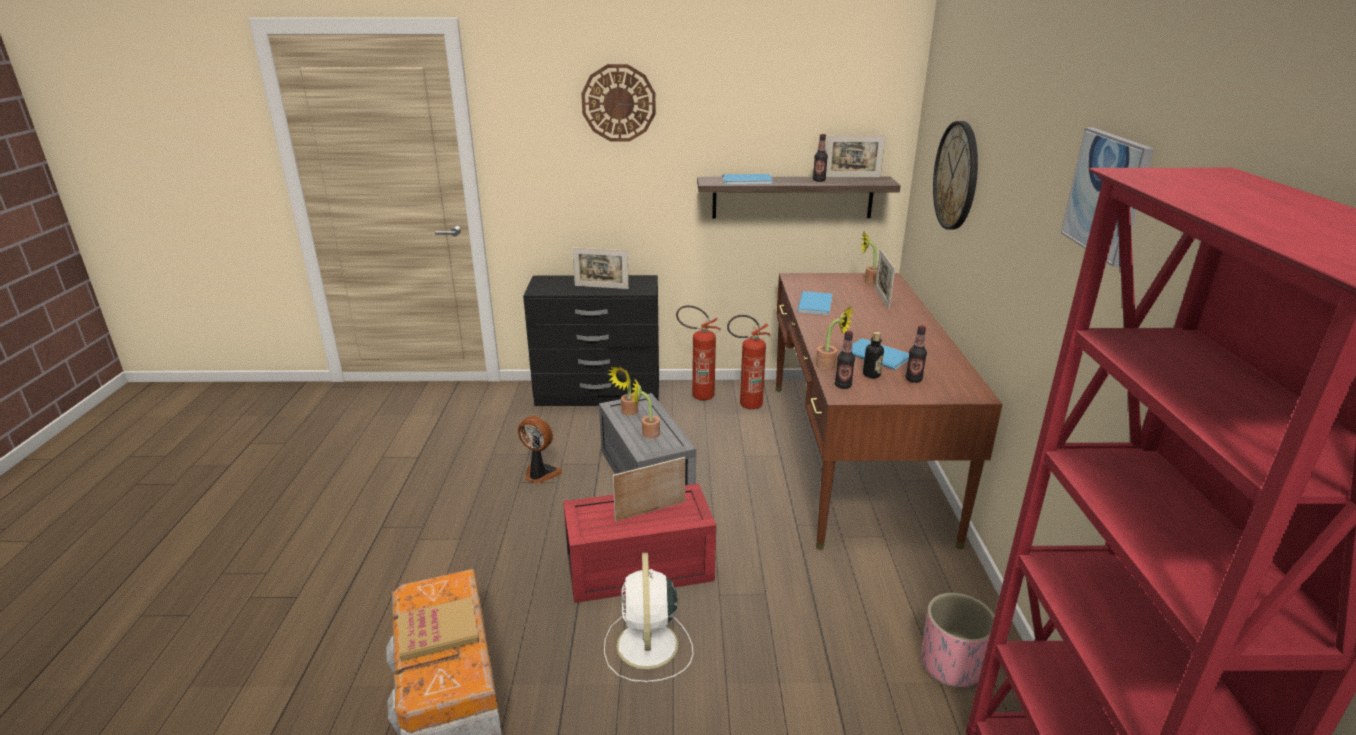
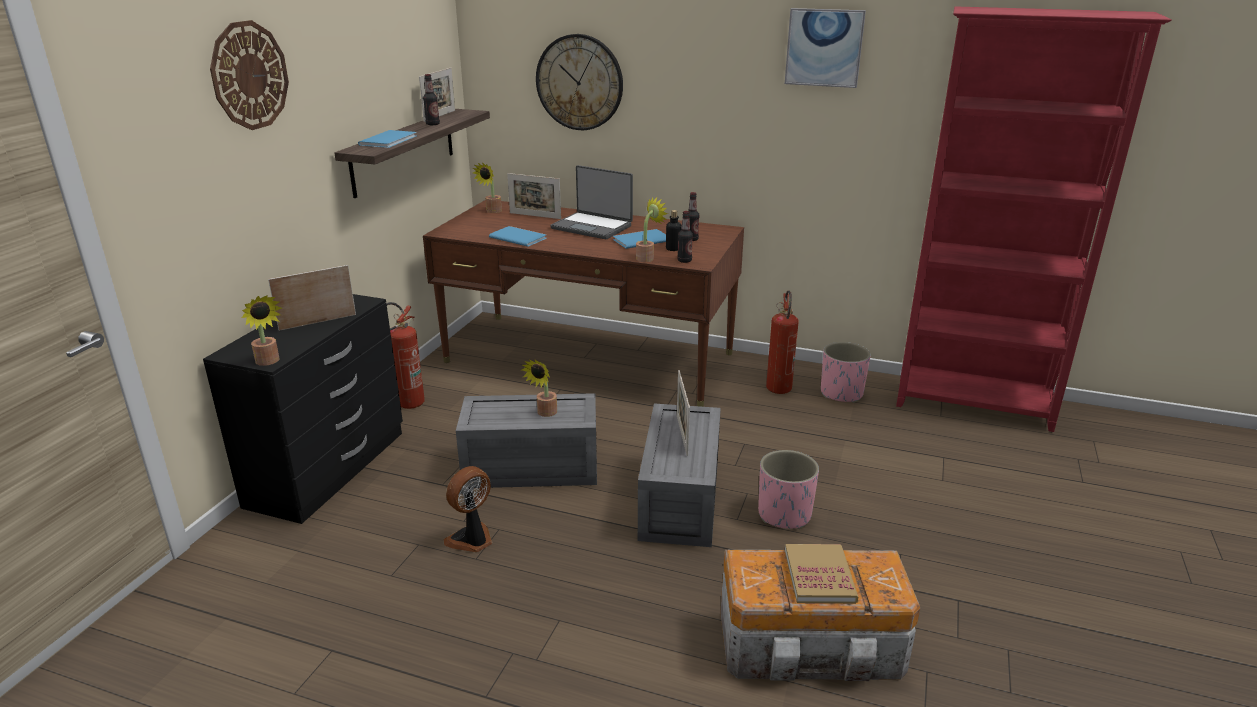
camera: 70 degrees left, 0 degrees up
(601, 287) = (318, 322): picture frame -> picture frame turned 150 degrees counterclockwise
(627, 413) = (492, 417): potted plant -> potted plant (269, 362)
(637, 569) = (682, 501): red storage box -> grey storage box
(647, 647) = (784, 514): white fan -> pink planter
(745, 405) = (456, 384): fire extinguisher -> fire extinguisher (779, 391)
(886, 327) = (592, 227): none -> laptop

